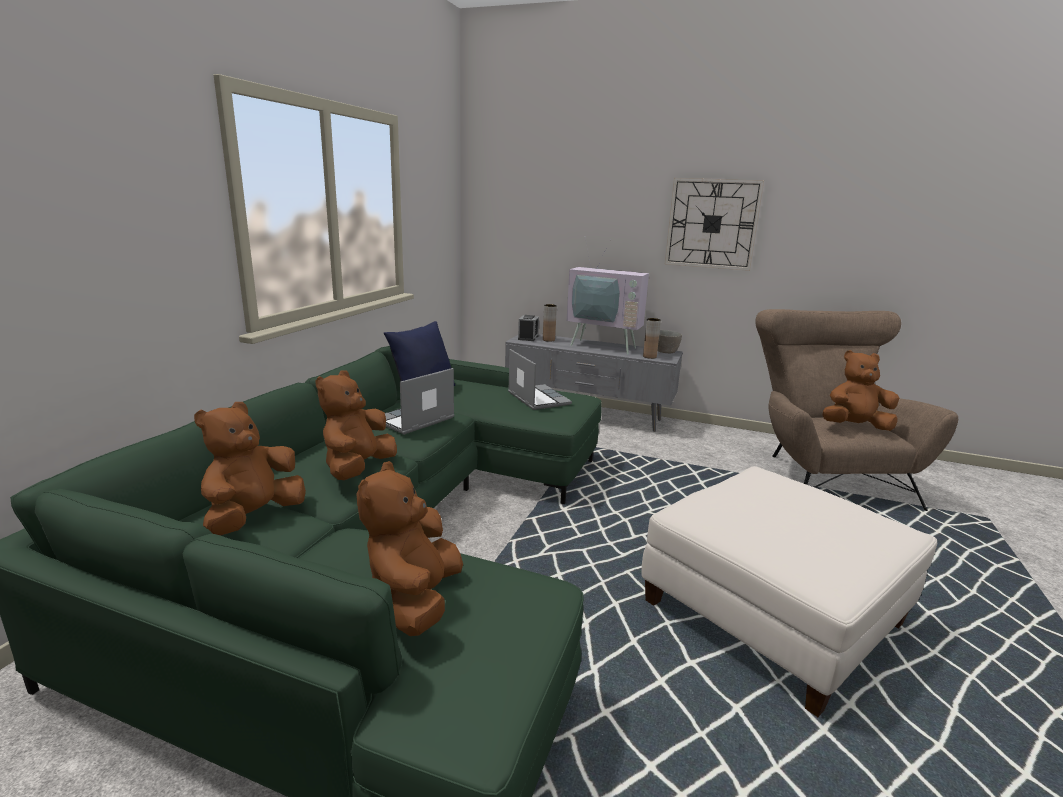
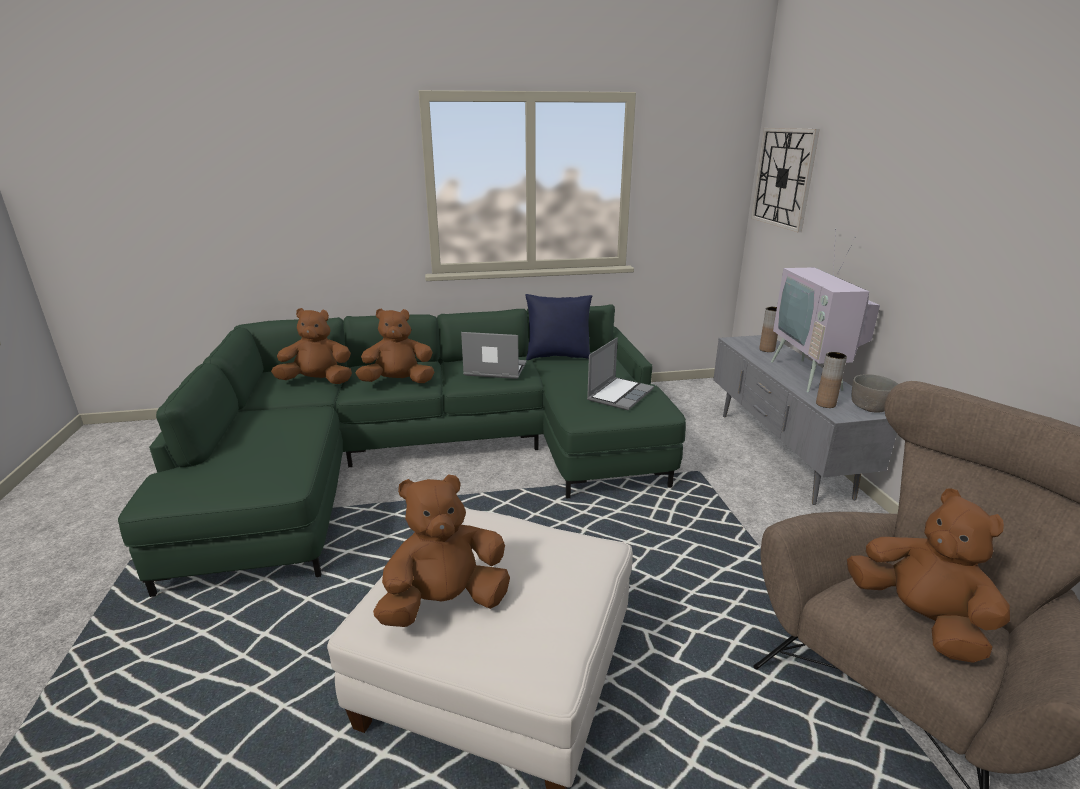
camera: 60 degrees right, 5 degrees up
(414, 600) = (255, 447): brown plush toy -> brown plush toy (445, 603)
(528, 338) = (752, 341): alarm clock -> none
(712, 224) = (980, 230): wall clock -> wall clock (783, 178)

